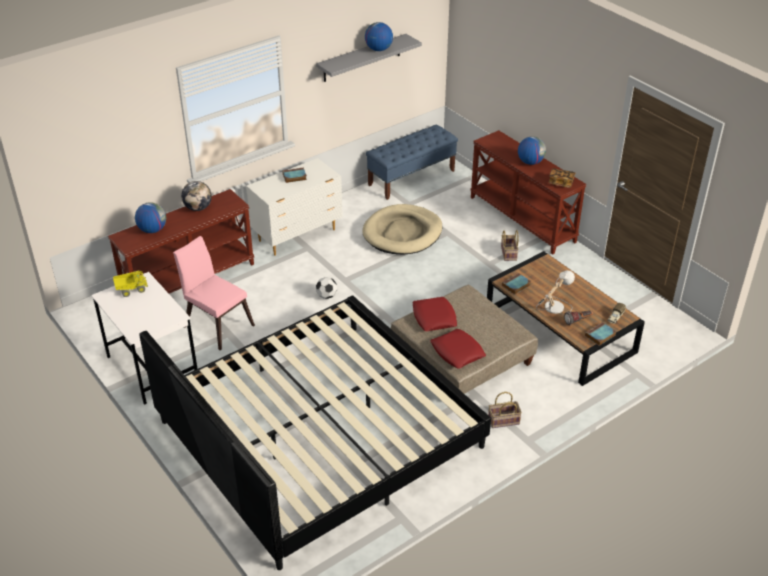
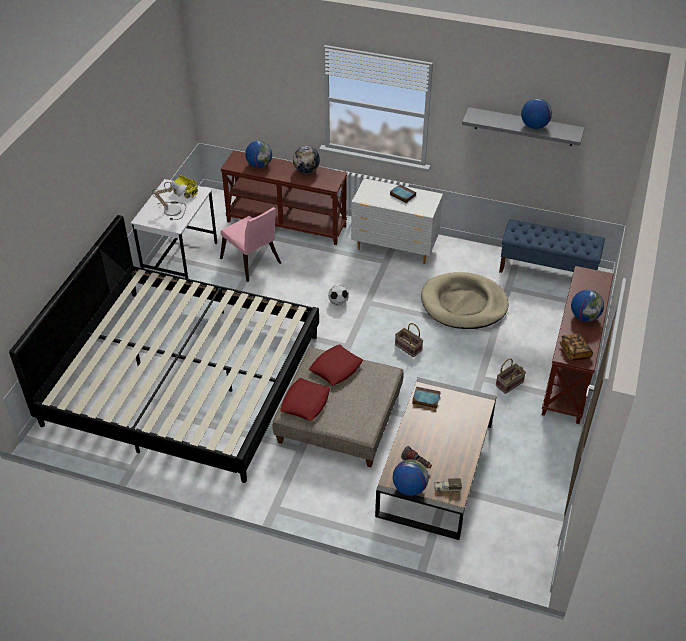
camera: 55 degrees right, 5 degrees up
(216, 324) = (252, 263): pink chair -> pink chair turned 135 degrees clockwise
(503, 421) = (284, 481): basket -> basket (407, 347)
(553, 306) = (421, 436): table lamp -> table lamp (174, 209)
(600, 336) = (409, 488): book -> globe

